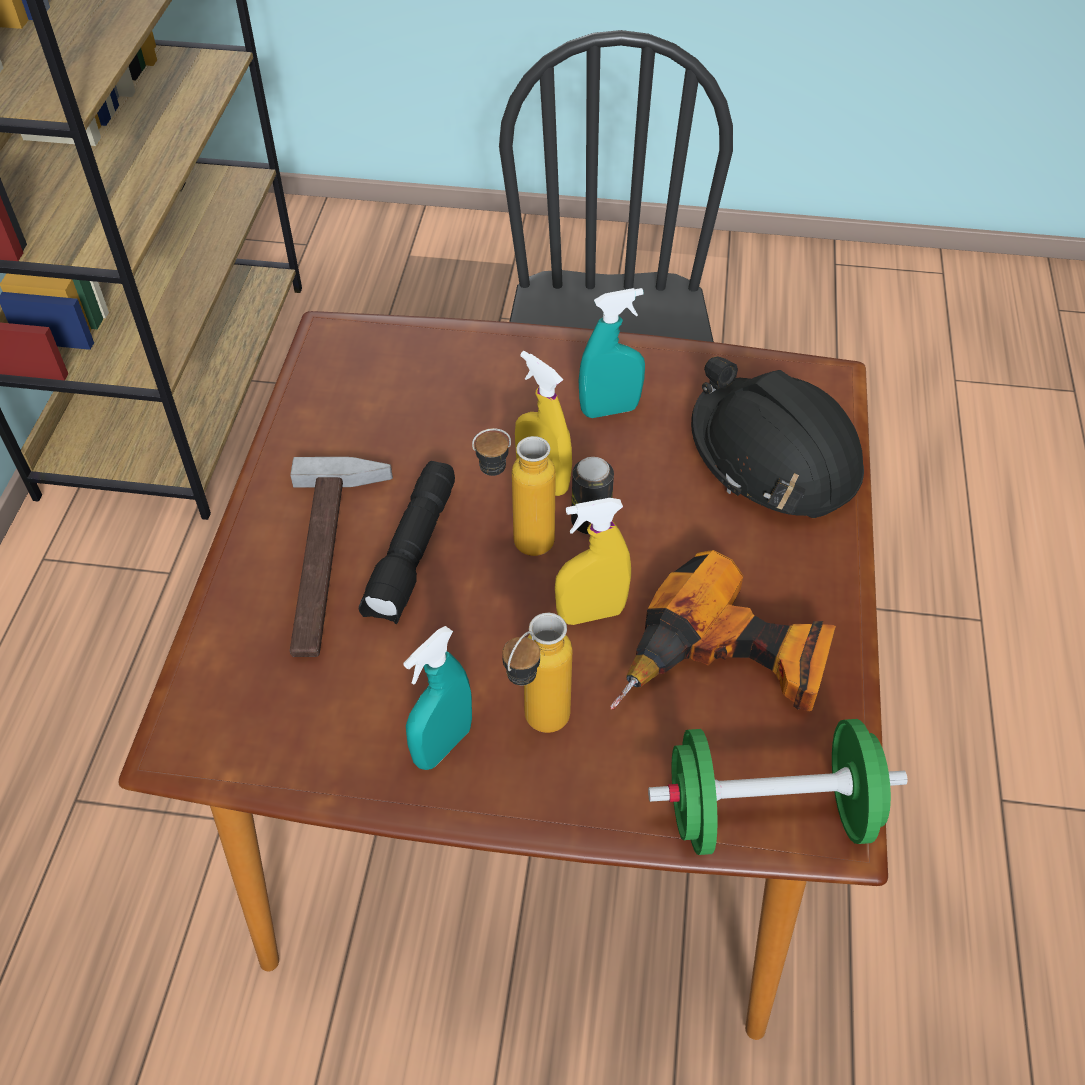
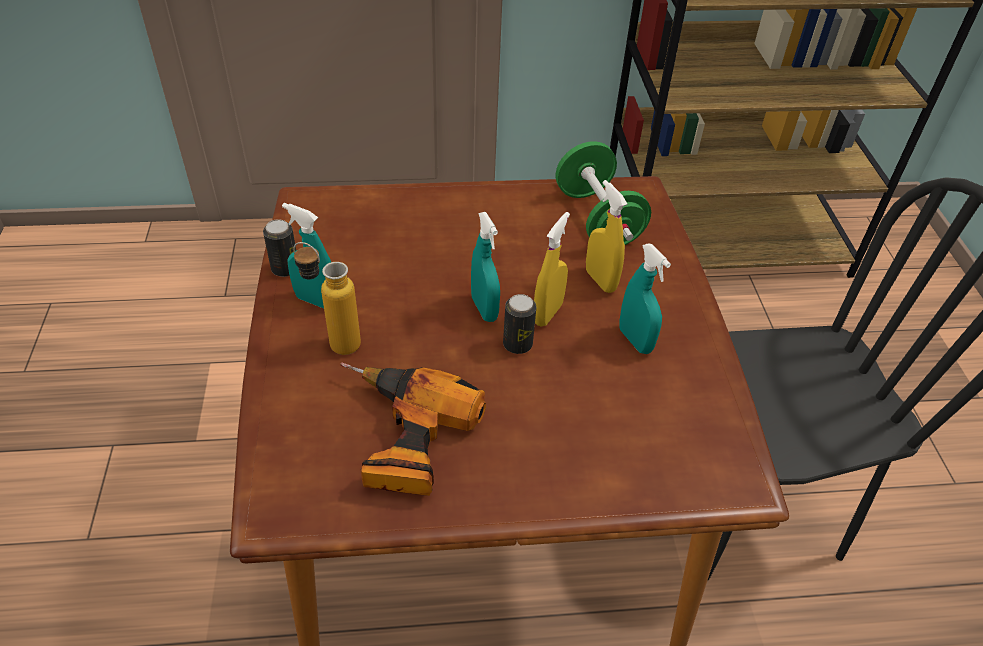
camera: 75 degrees right, 5 degrees down
(332, 558) = (446, 229): hammer -> none
(353, 784) = (285, 269): none -> can
(414, 554) = (460, 262): black flashlight -> none
(516, 544) = (484, 309): bottle -> turquoise spray bottle
(591, 614) = (433, 355): yellow spray bottle -> yellow spray bottle (600, 280)
(768, 813) = (280, 473): green dumbbell -> green dumbbell (597, 220)
(773, 457) = (628, 450): black hard hat -> none

